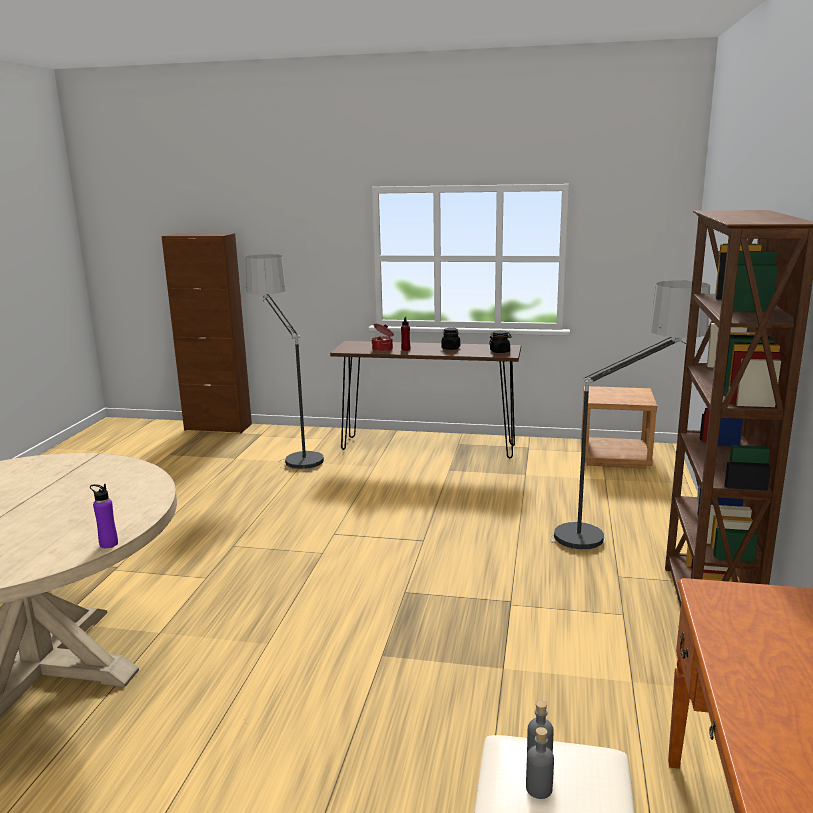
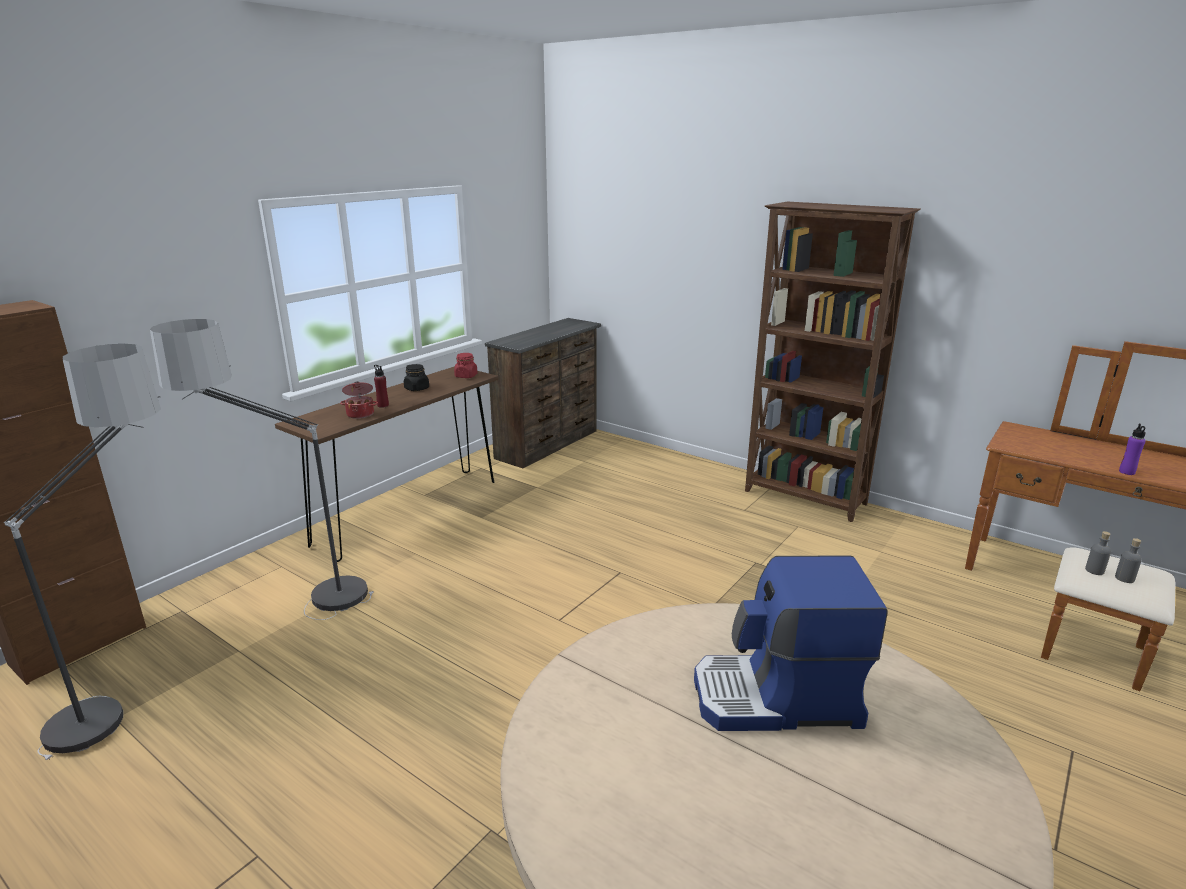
camera: 65 degrees left, 5 degrees up
(60, 510) = (777, 699): none -> coffee machine
(108, 544) = (900, 664): purple bottle -> purple bottle (1126, 472)
(500, 351) = (466, 376): black jar -> red jar
(615, 457) = (549, 444): brown nightstand -> brown dresser
(617, 537) = (686, 490): floor lamp -> floor lamp (134, 692)

